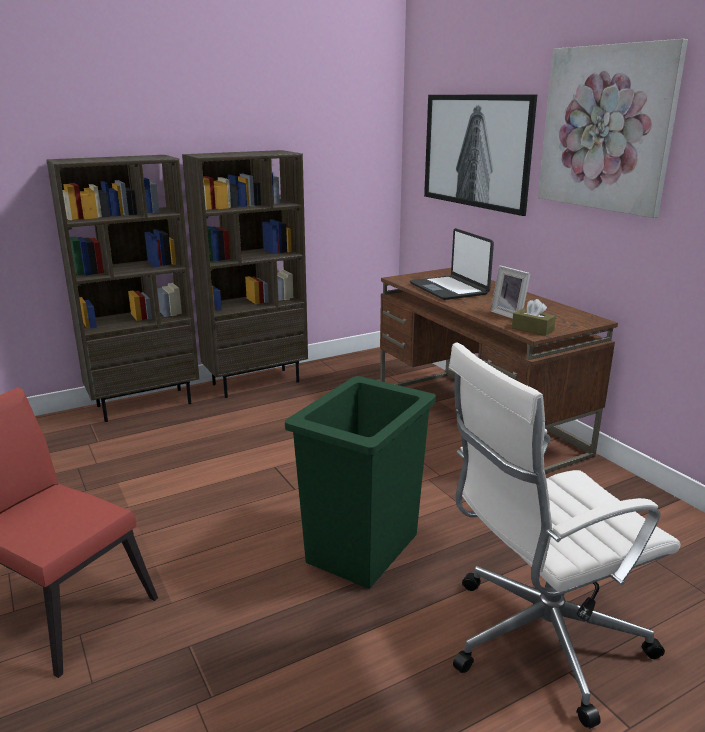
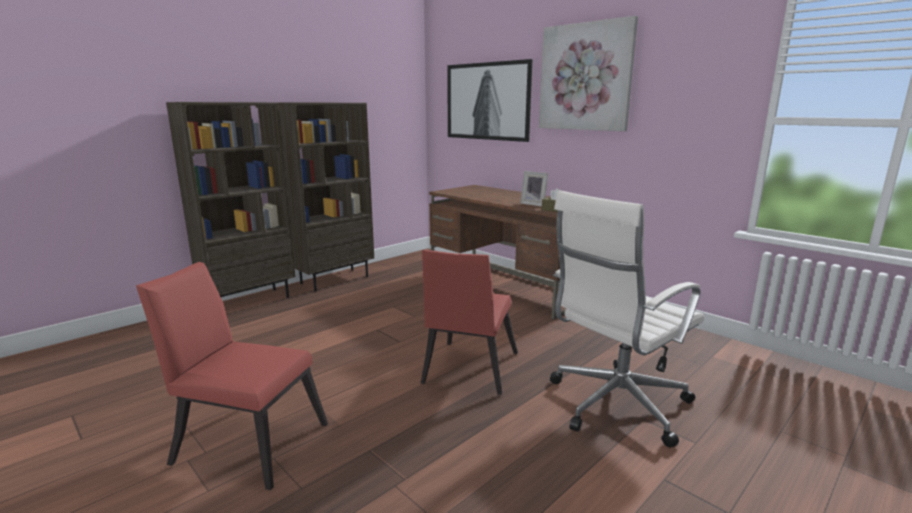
camera: 15 degrees left, 5 degrees down
(361, 549) = (468, 370): green trash can -> red chair
(449, 289) = (482, 194): laptop -> none

